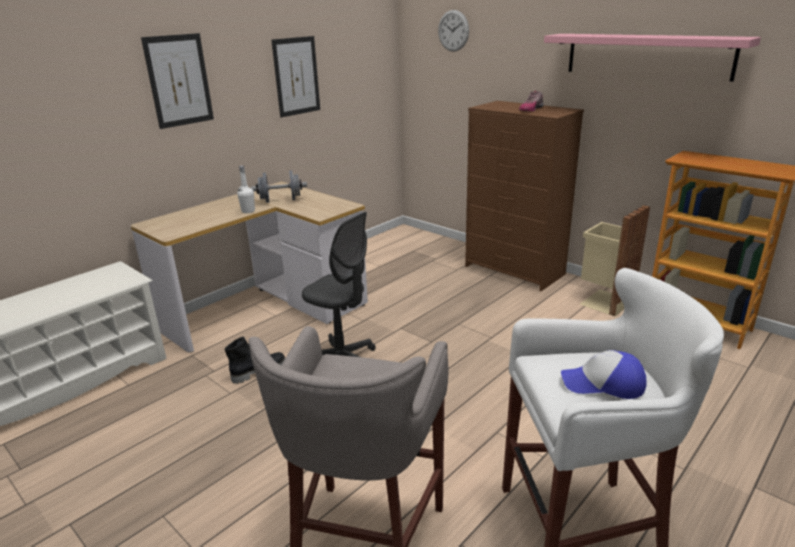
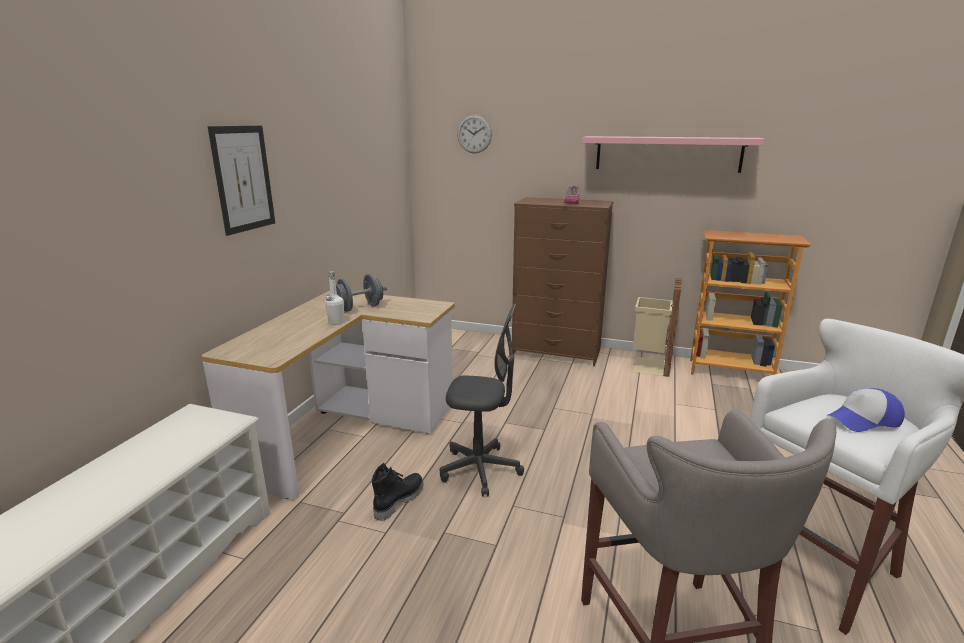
camera: 25 degrees left, 5 degrees down
(296, 76) = (340, 176): picture -> none

